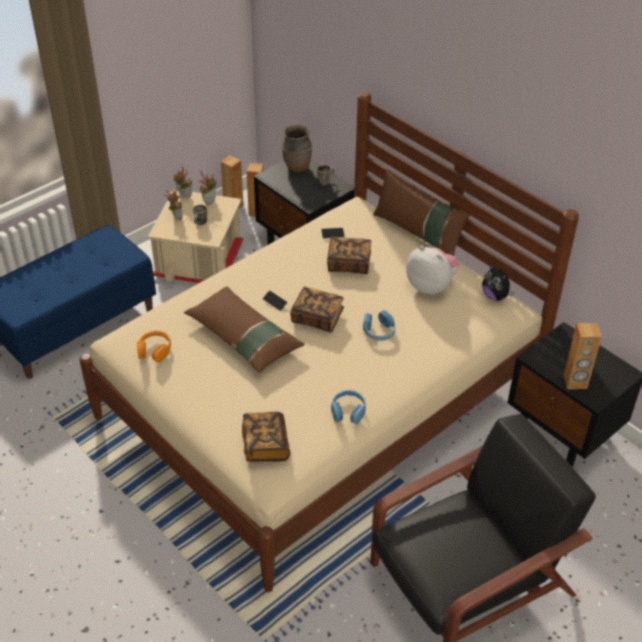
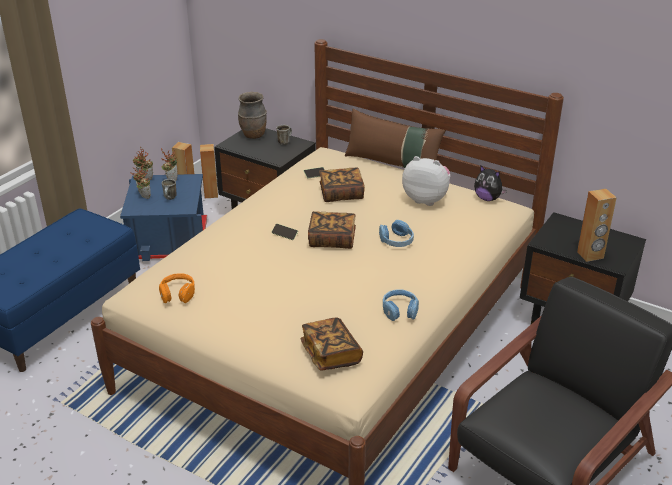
camera: 15 degrees left, 10 degrees down
(200, 258) = (170, 238): beige storage box -> blue storage box
(243, 337) = (266, 267): brown pillow -> none

